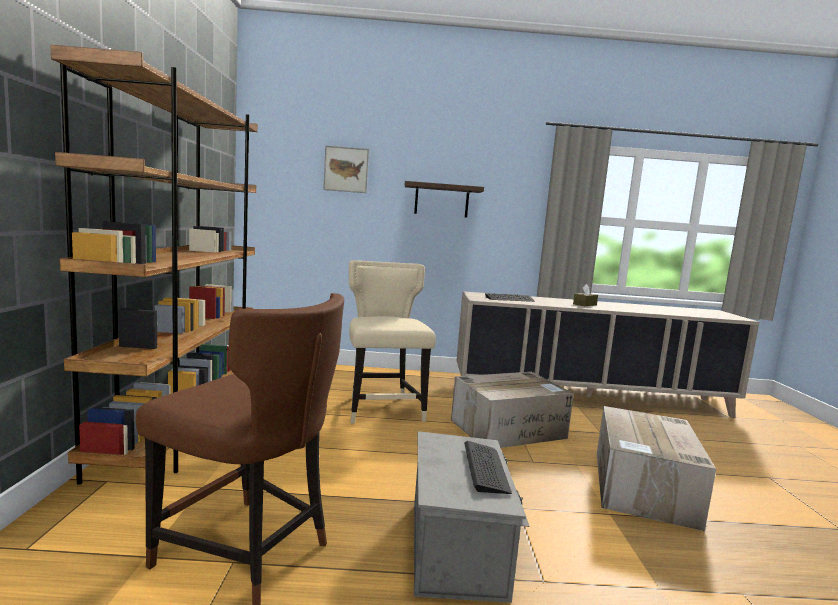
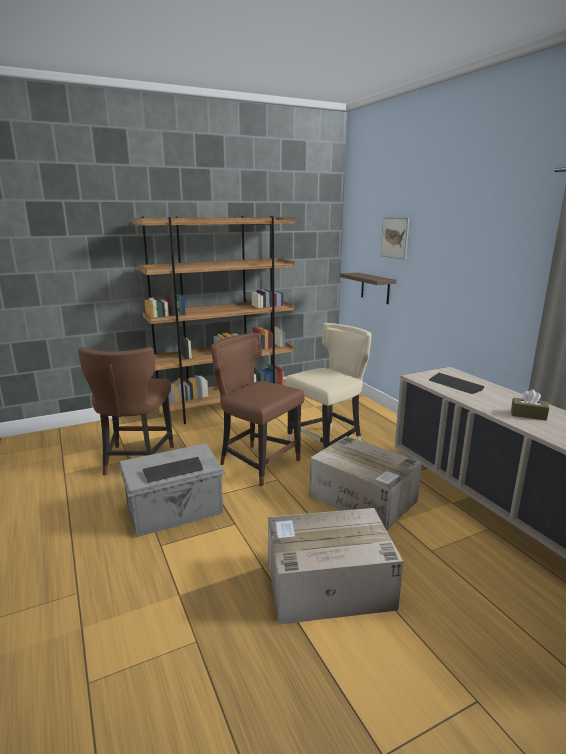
camera: 65 degrees right, 10 degrees up
(384, 455) = (257, 463): none -> brown chair
(441, 200) = (458, 268): shelf -> shelf (375, 288)

